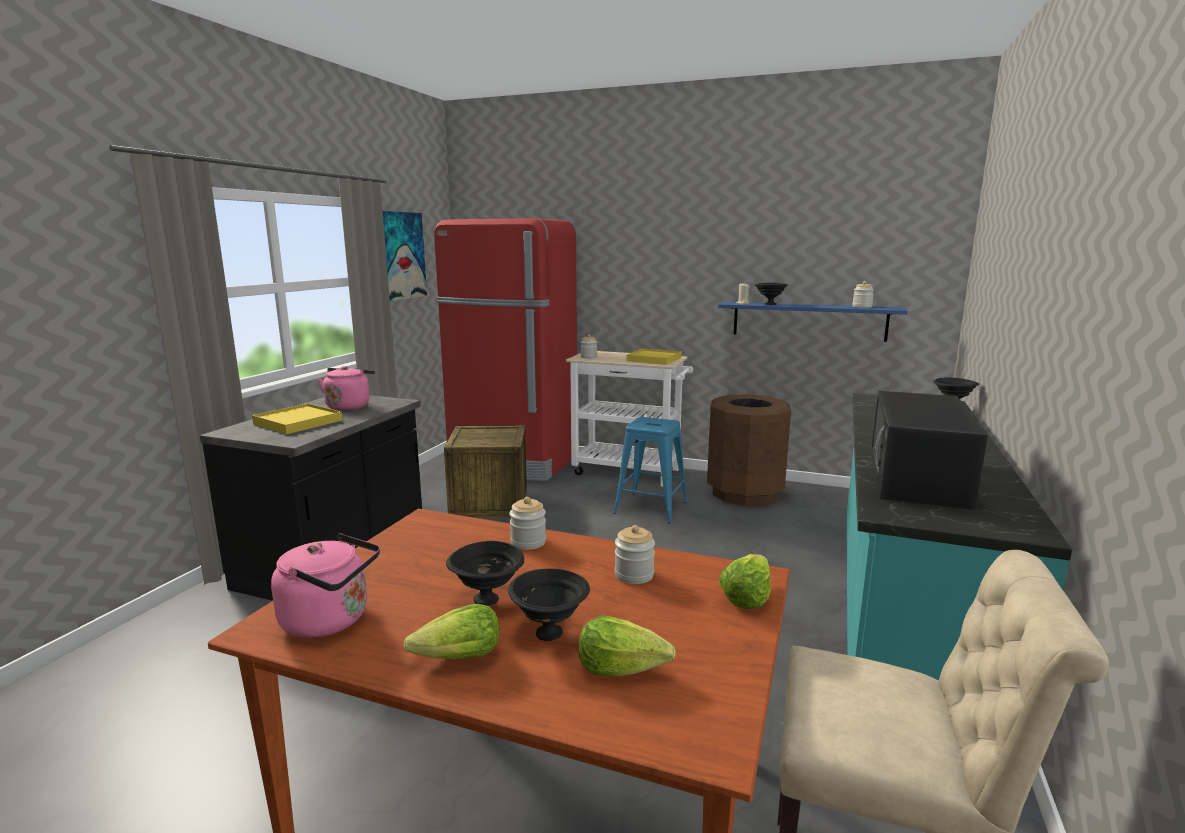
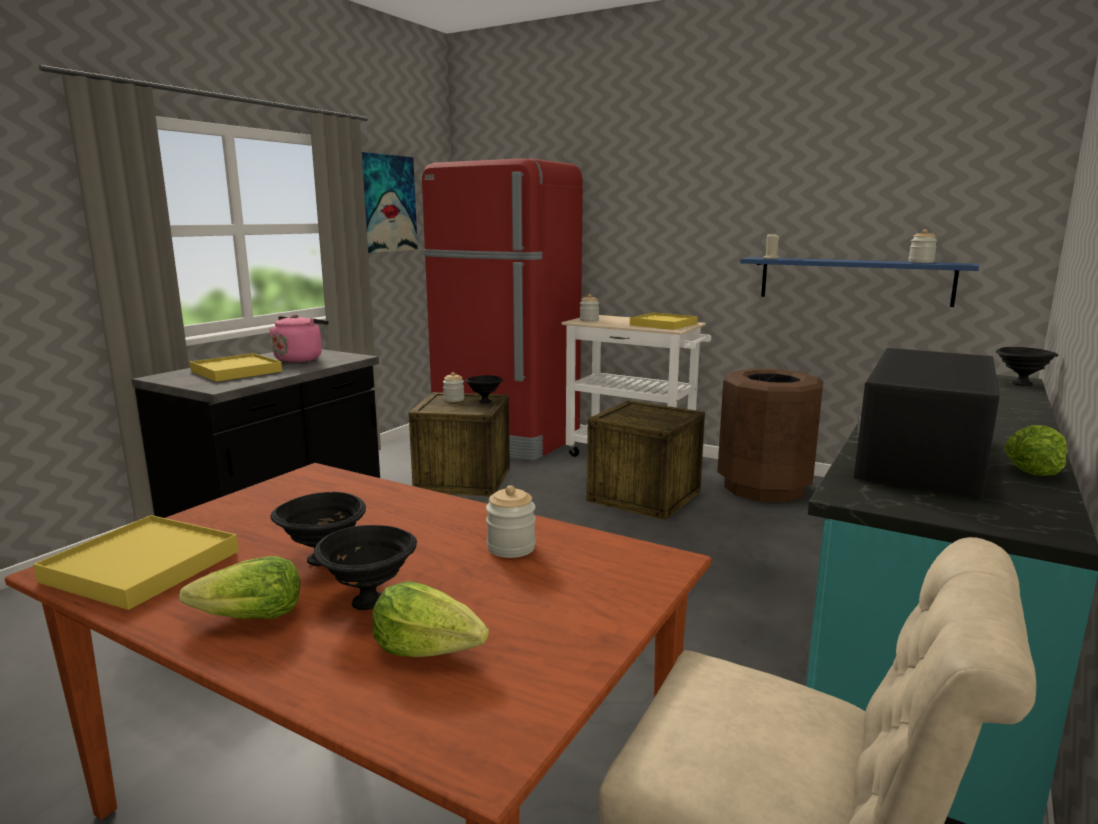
camera: 10 degrees right, 0 degrees up
(331, 620) = (142, 566): pink kettle -> yellow tray
(528, 542) = (411, 504): jar -> jar (454, 399)
(650, 507) = (644, 496): blue stool -> crate
(746, 597) = (635, 583): lettuce -> lettuce (1033, 469)
(769, 304) = (803, 259): black bowl -> black bowl (484, 402)

